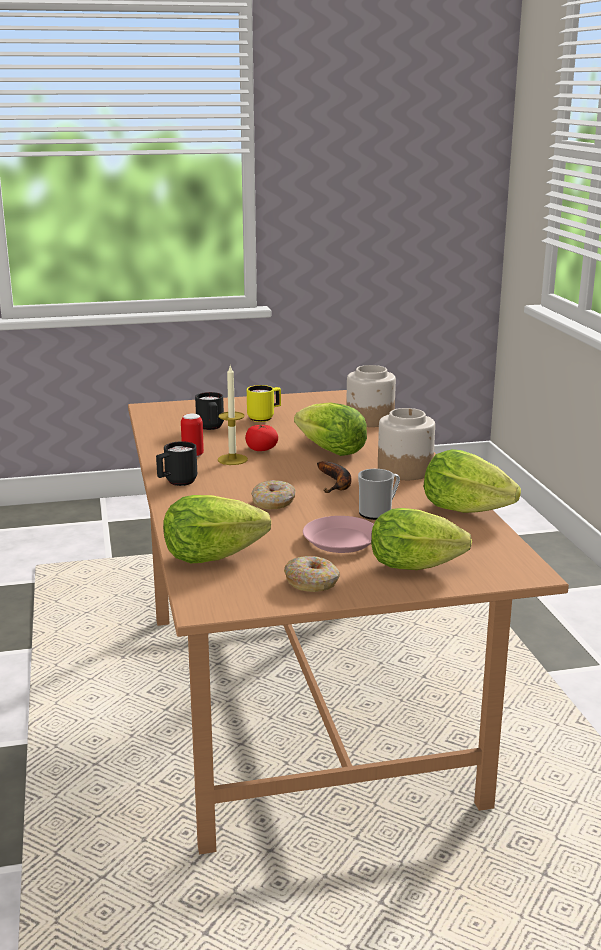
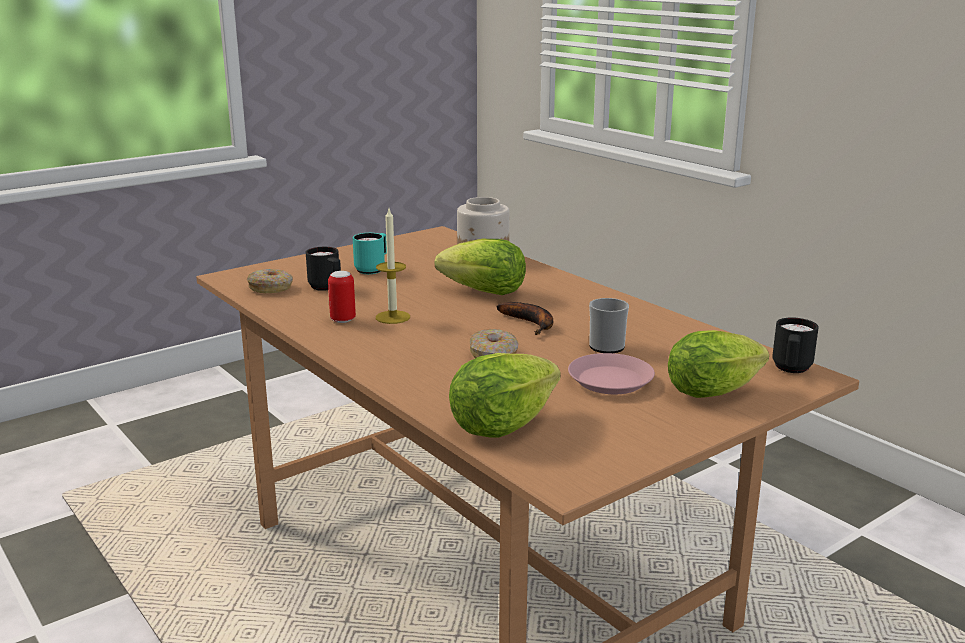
camera: 25 degrees left, 0 degrees up
(177, 483) = (362, 352): black mug -> black mug (791, 370)
(261, 448) = (409, 301): tomato -> none
(264, 418) = (372, 269): yellow mug -> turquoise mug
(312, 582) = (639, 430): donut -> donut (271, 288)
(405, 470) = (580, 299): jar -> none
(465, 509) = (683, 327): lettuce -> none

